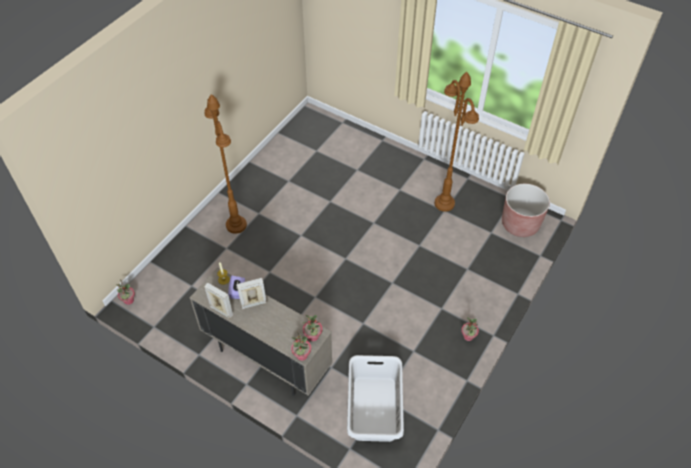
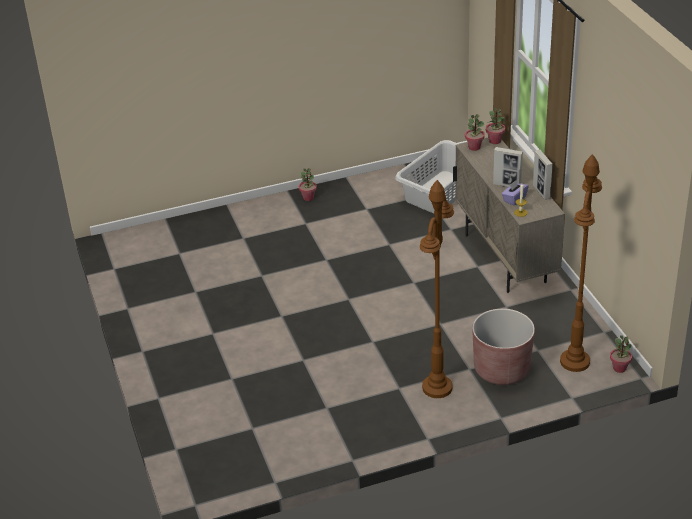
camera: 140 degrees left, 15 degrees down
(444, 204) = (186, 297): brown floor lamp -> brown floor lamp (574, 361)
(520, 224) = (142, 246): brown planter -> brown planter (501, 369)

